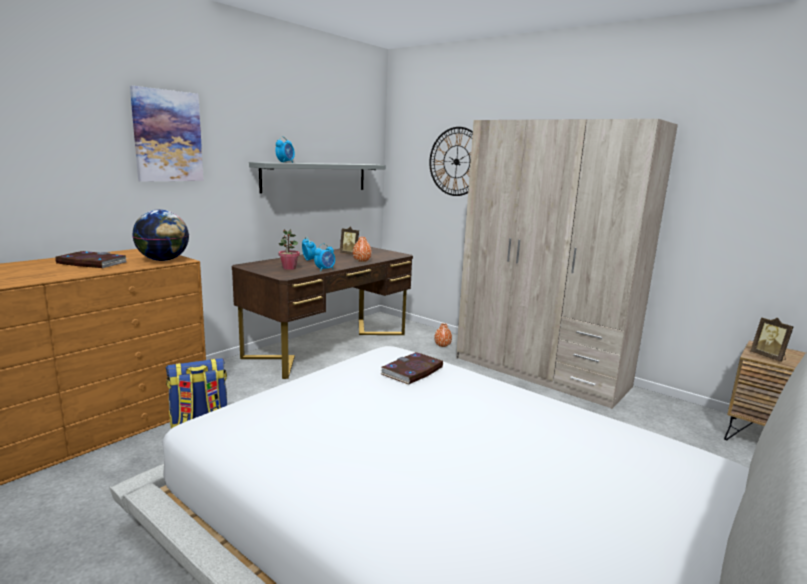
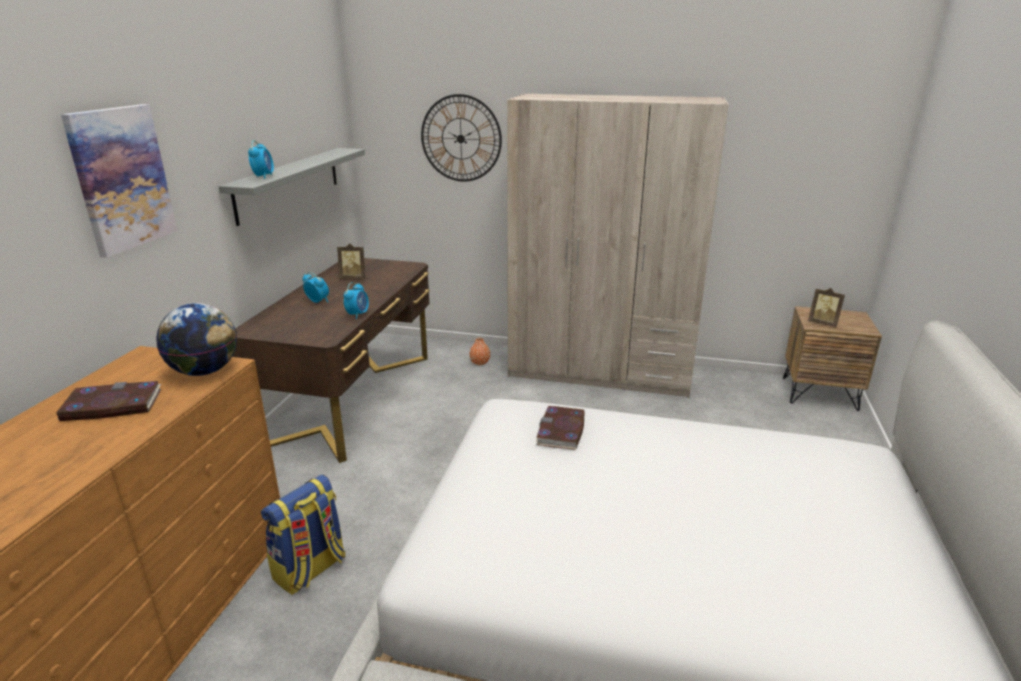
camera: 25 degrees left, 10 degrees up
(289, 268) = (310, 322): potted plant -> none
(362, 260) = (381, 287): orange vase -> none

